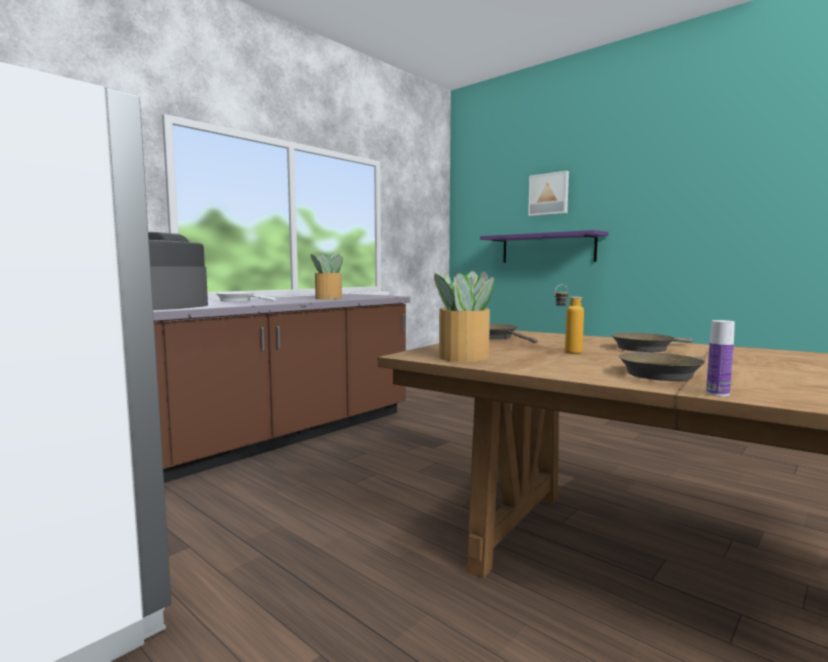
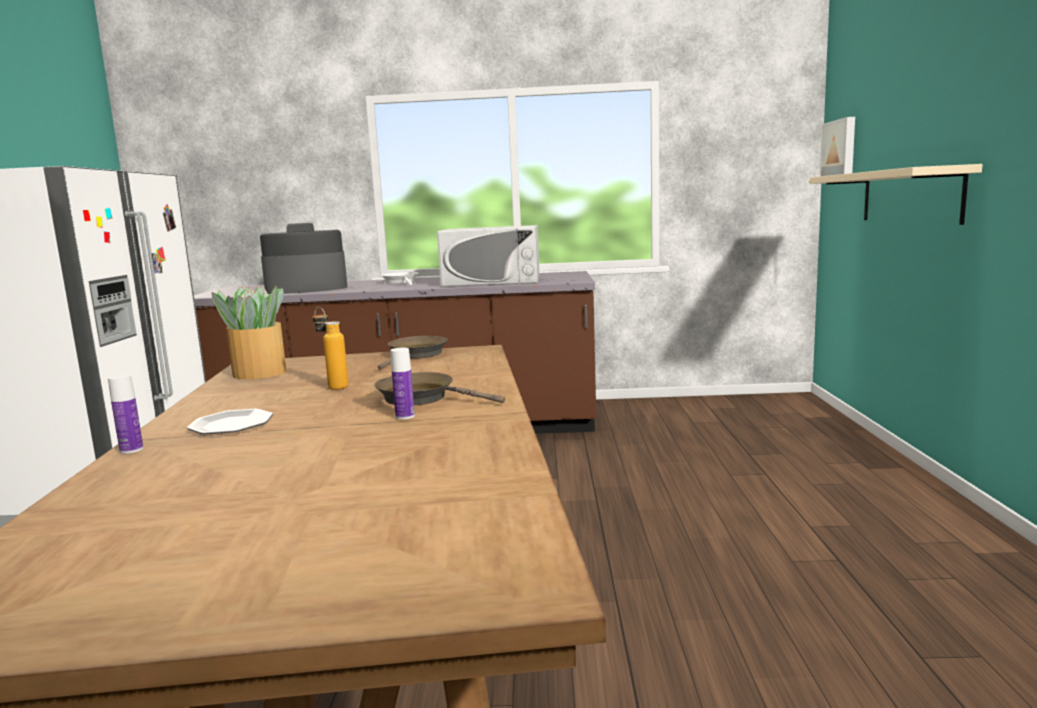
camera: 50 degrees right, 5 degrees up
(328, 298) = (492, 281): potted plant -> white microwave
(547, 248) = (910, 196): purple shelf -> beige shelf
(549, 194) = (917, 92): picture -> picture (840, 151)
(662, 374) = (231, 425): brown frying pan -> plate
(694, 354) = (405, 416): none -> bottle

